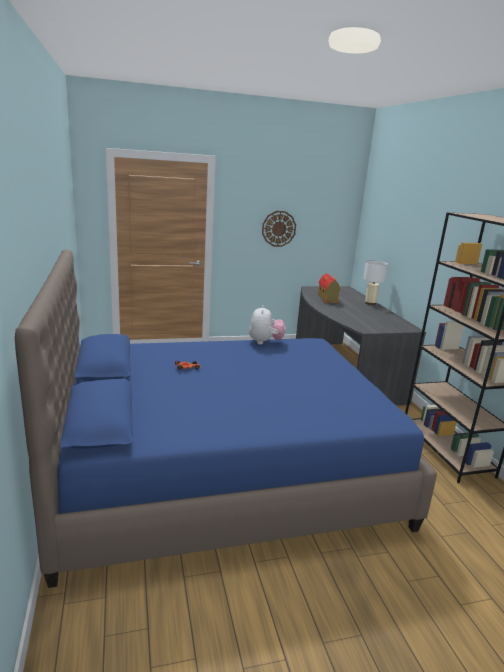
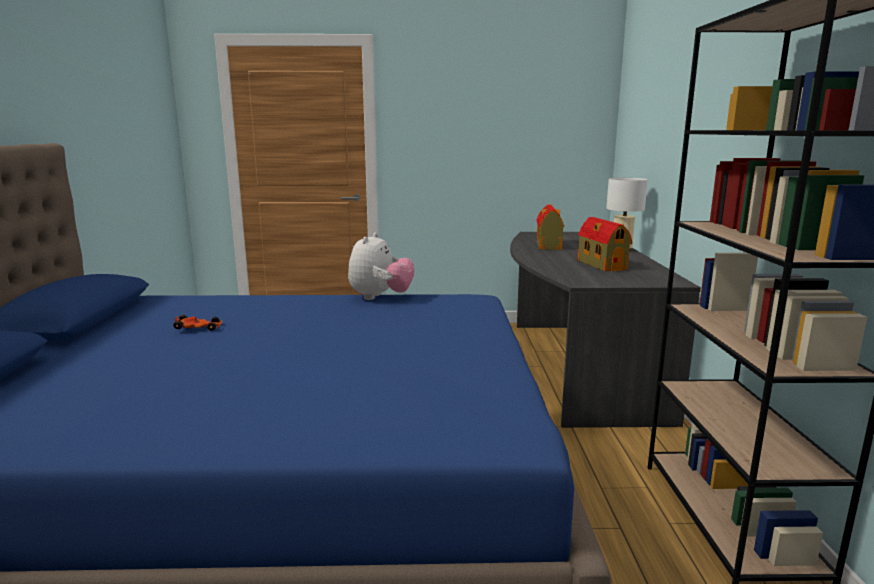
camera: 15 degrees right, 5 degrees down
(278, 228) = (479, 142): wall clock -> none
(367, 315) = (601, 264): none -> toy house

